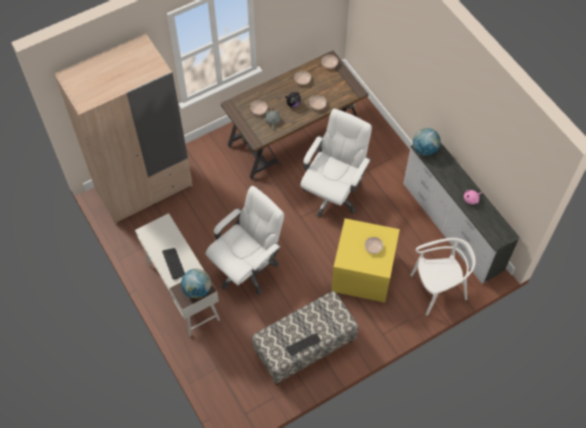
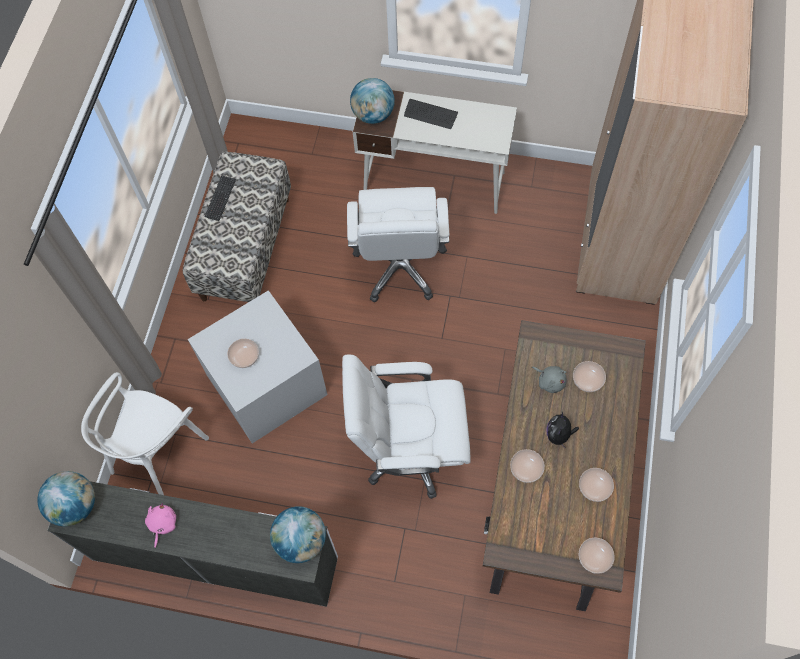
camera: 135 degrees right, 5 degrees up
(333, 193) = (411, 450): white office chair -> white office chair turned 105 degrees clockwise
(363, 274) = (264, 384): yellow storage box -> grey storage box
(500, 236) = (75, 505): none -> globe

